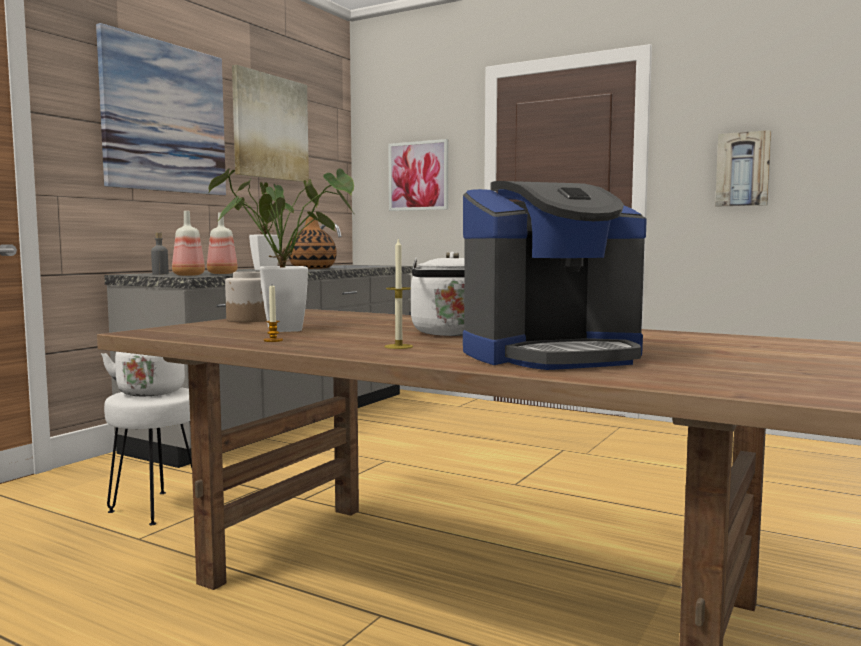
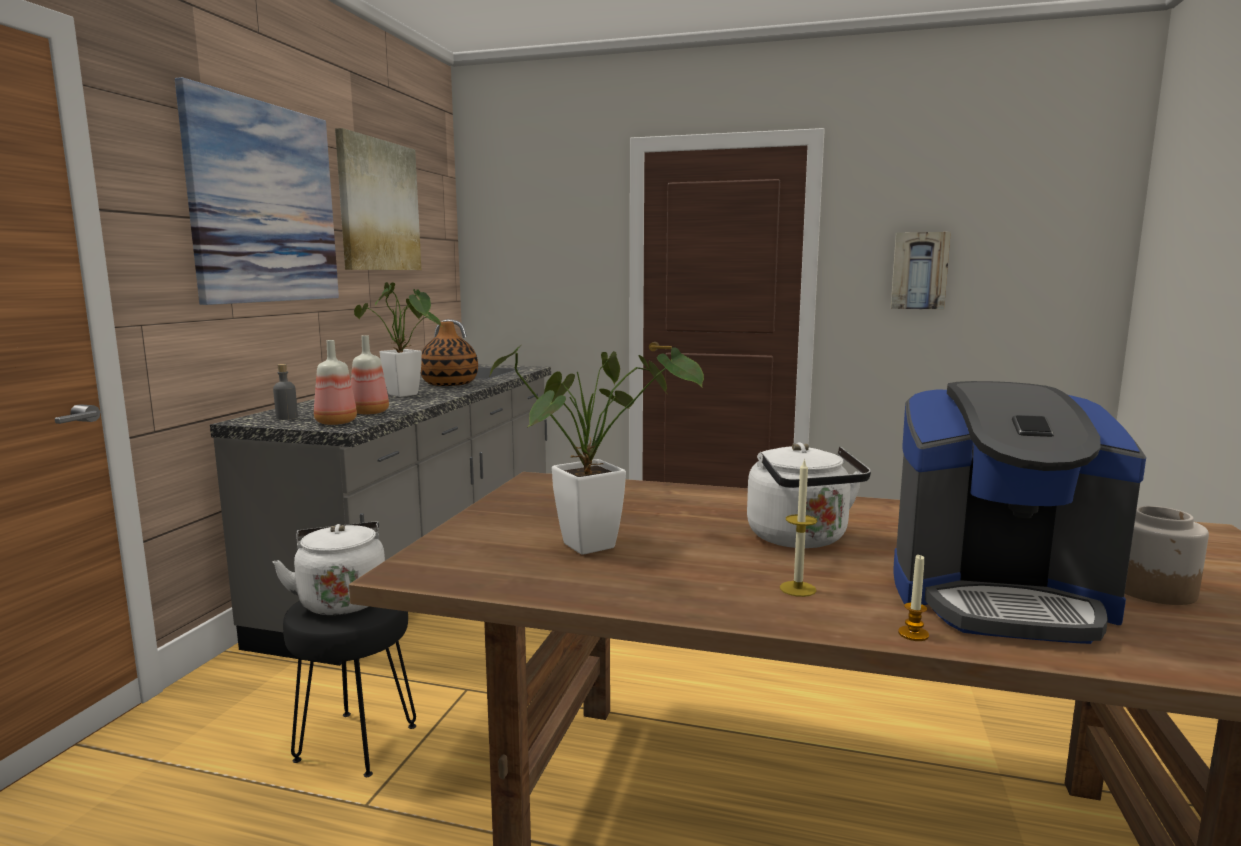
camera: 15 degrees left, 5 degrees up
(158, 507) = (356, 742): white stool -> black stool
(249, 320) = (501, 515): jar -> jar (1153, 589)
(273, 340) = (621, 584): candle -> candle (913, 634)
(418, 176) = (547, 260): picture -> none
(552, 355) = (998, 598): coffee machine -> coffee machine turned 45 degrees clockwise

